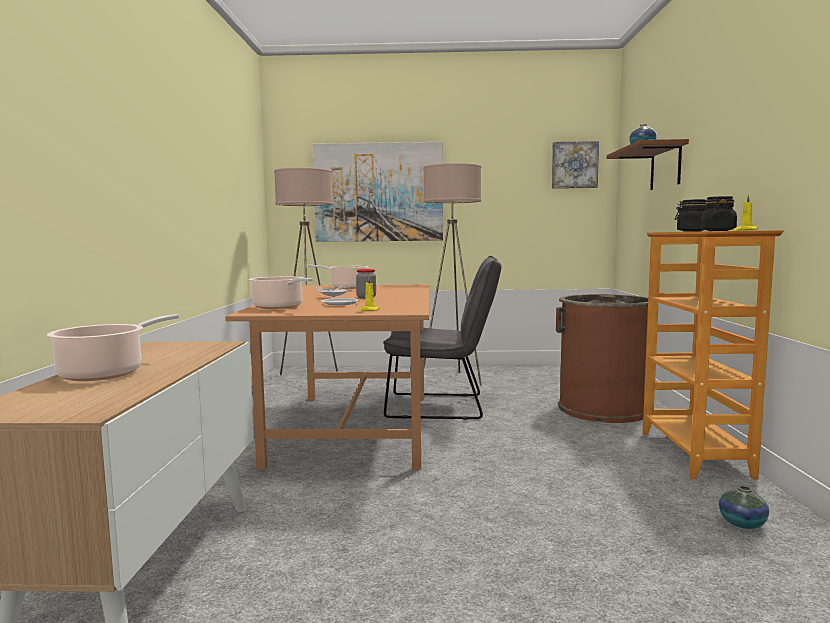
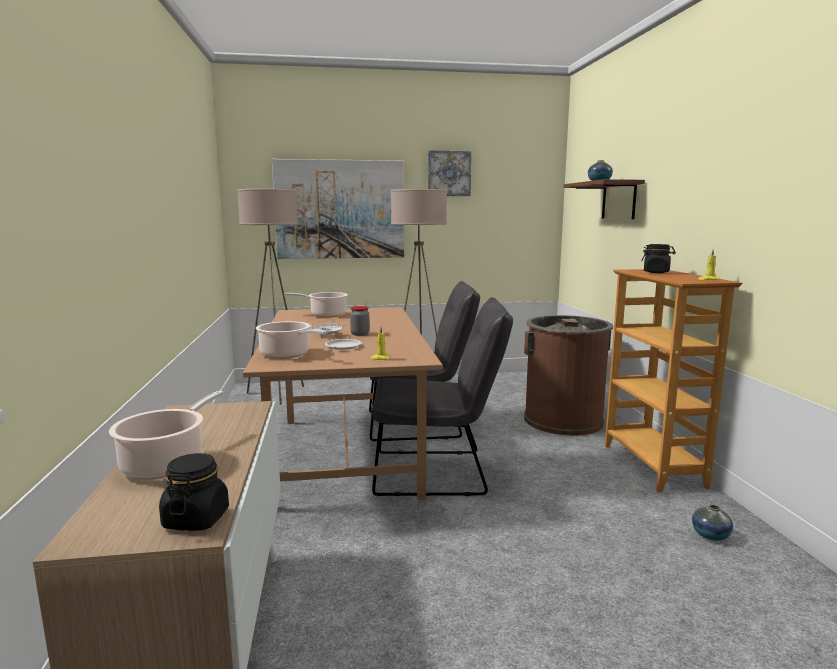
camera: 10 degrees left, 5 degrees up
(444, 448) = (439, 473): none -> grey chair
(574, 165) = (526, 186): picture -> picture (448, 173)
(717, 231) = (682, 276): black jar -> black jar (196, 519)

